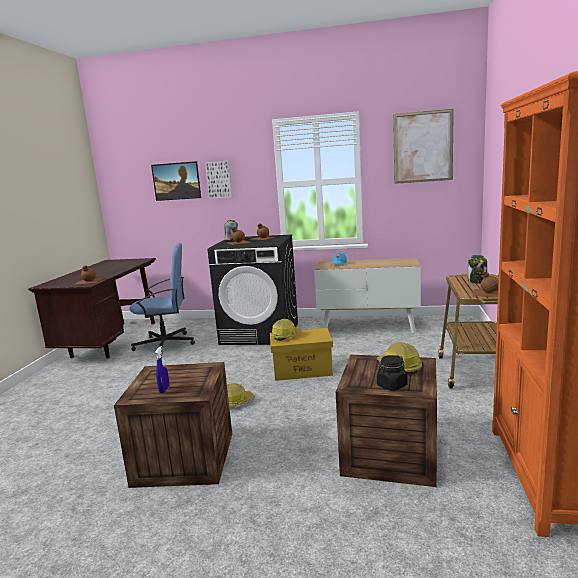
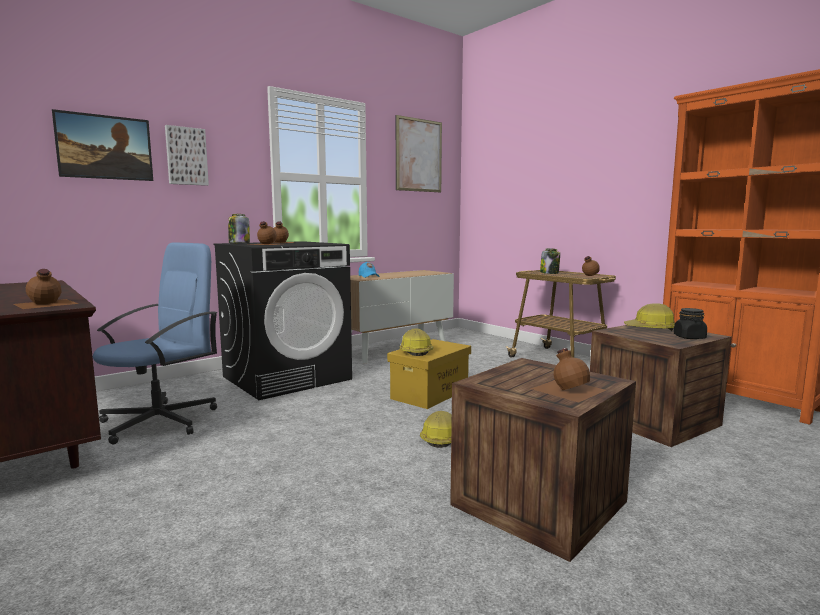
camera: 50 degrees left, 5 degrees down
(164, 390) = (568, 389): blue spray bottle -> brown bottle

